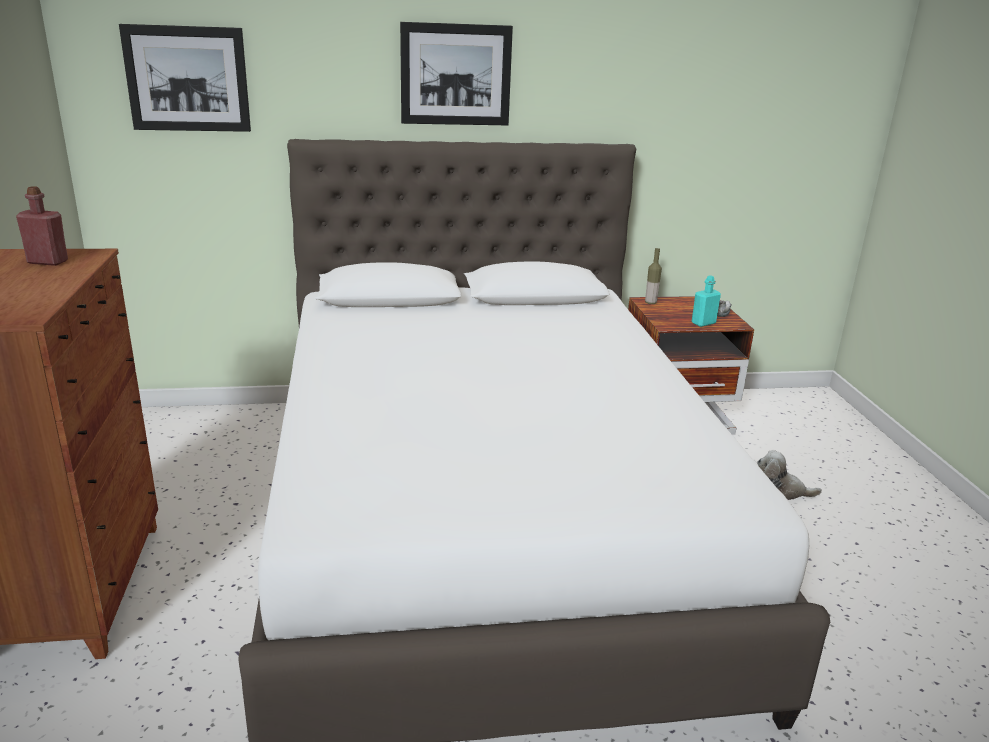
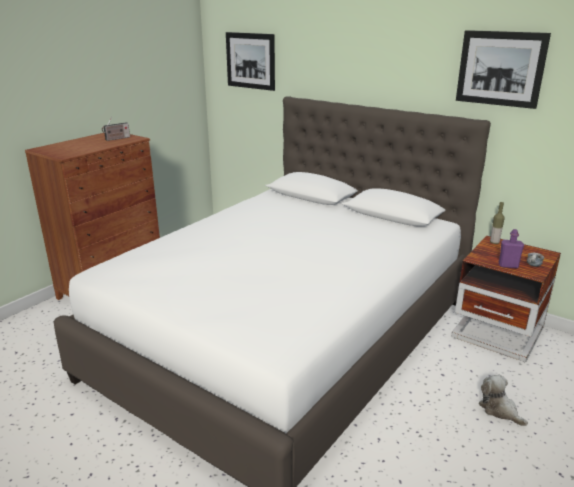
camera: 45 degrees right, 0 degrees up
(48, 262) = (116, 138): red bottle -> radio
(455, 75) = (379, 64): picture -> picture (500, 68)
(703, 323) = (508, 265): turquoise bottle -> purple bottle

